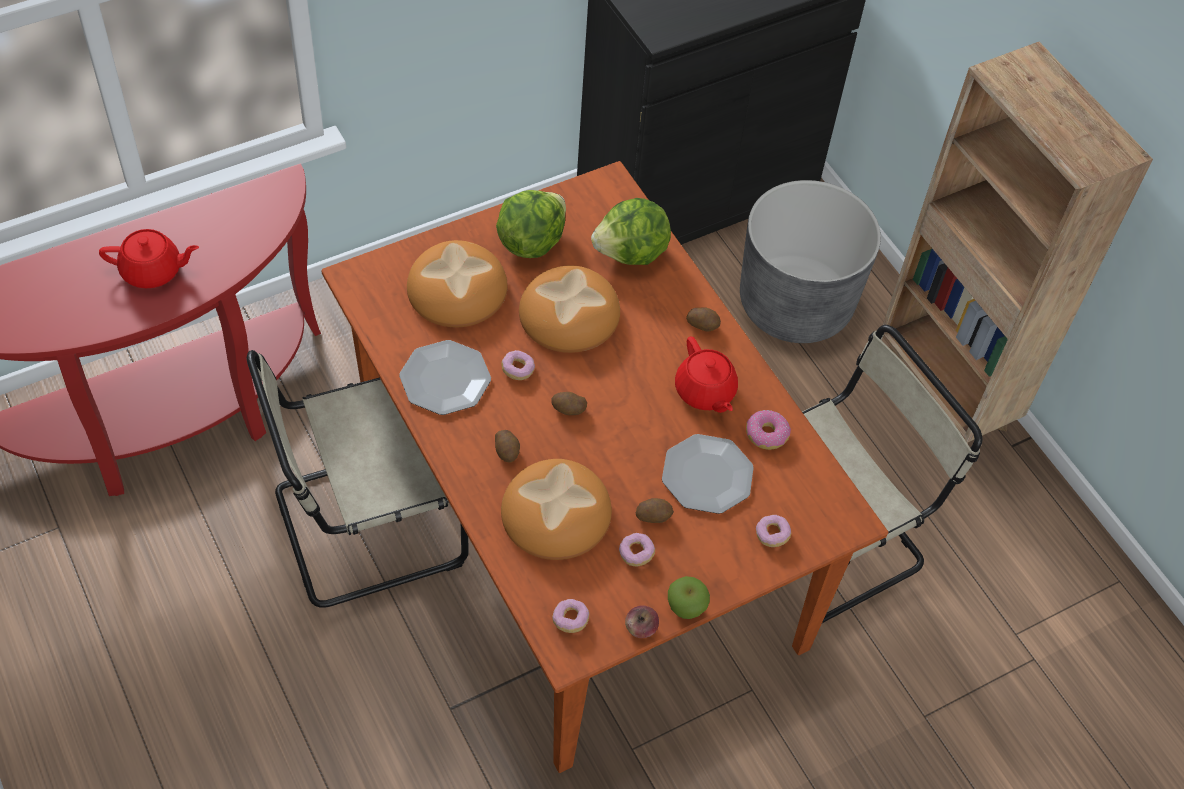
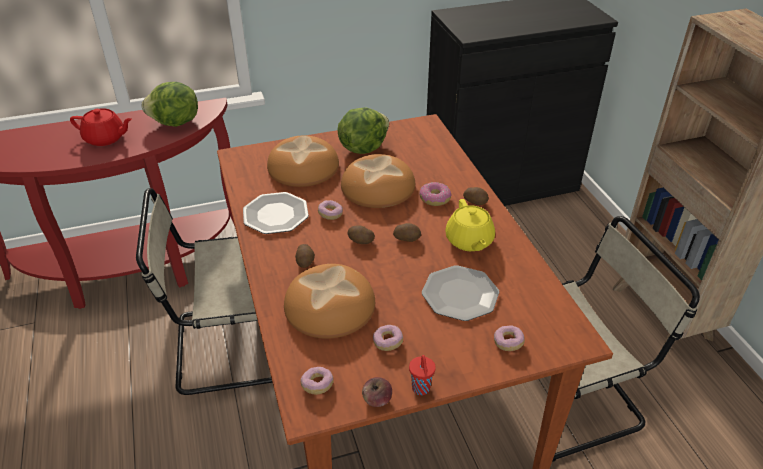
camera: 15 degrees right, 15 degrees down
(631, 253) = (432, 159): lettuce -> lettuce (175, 123)
(653, 515) = (409, 317): potato -> potato (407, 238)
(686, 608) = (421, 389): apple -> red cup
(705, 392) = (469, 241): red teapot -> yellow teapot
(766, 434) = (514, 272): donut -> donut (434, 198)
(795, 304) = (558, 248): grey planter -> none

